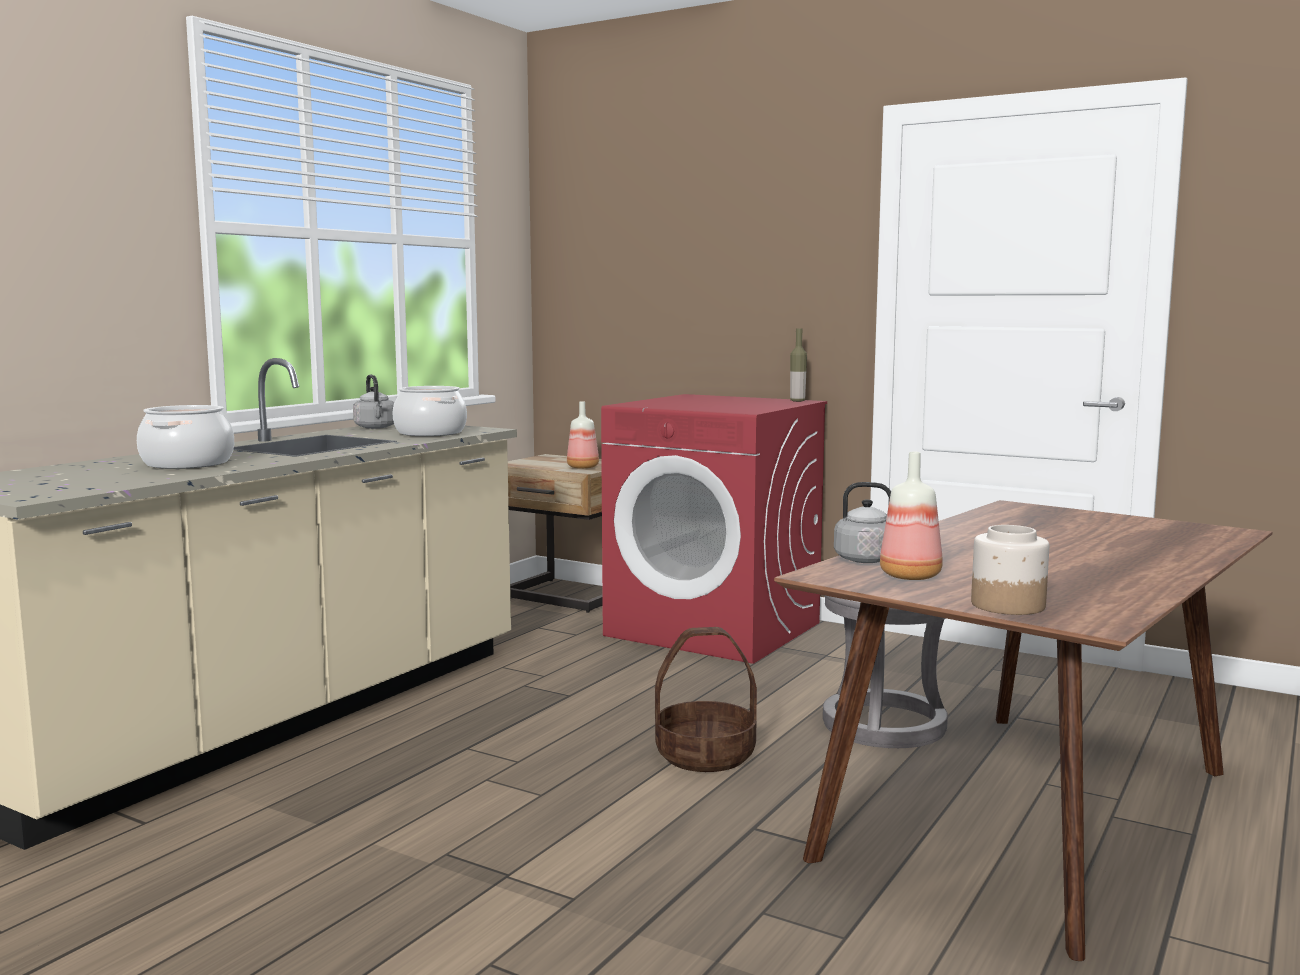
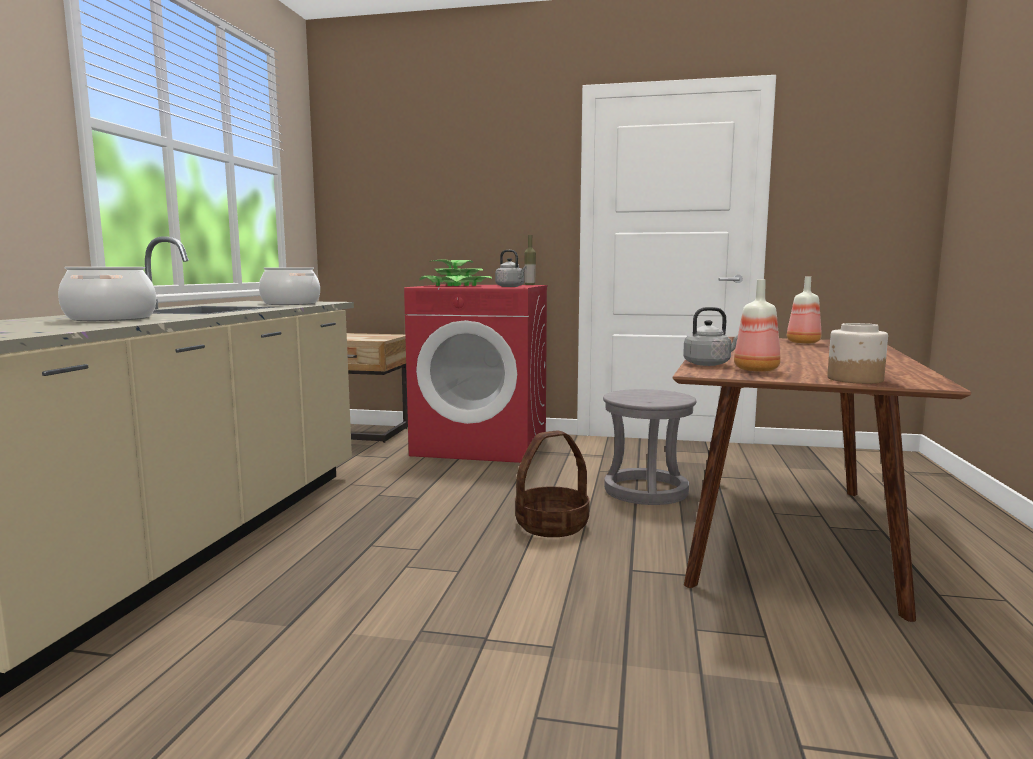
camera: 20 degrees left, 0 degrees up
(376, 427) = (236, 303): grey kettle -> grey kettle (511, 286)
(582, 467) = (373, 338): bottle -> bottle (802, 342)
(682, 402) = (456, 285): none -> potted plant

